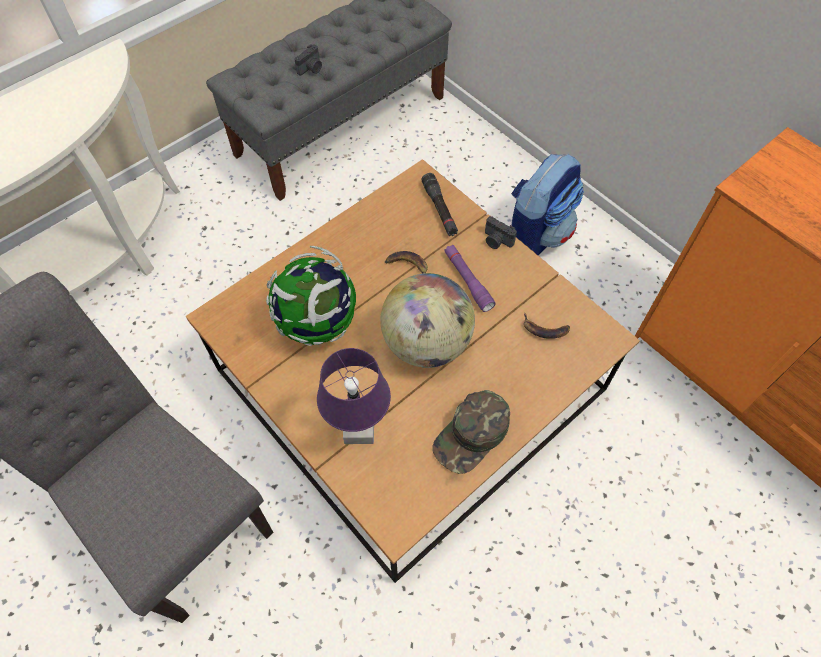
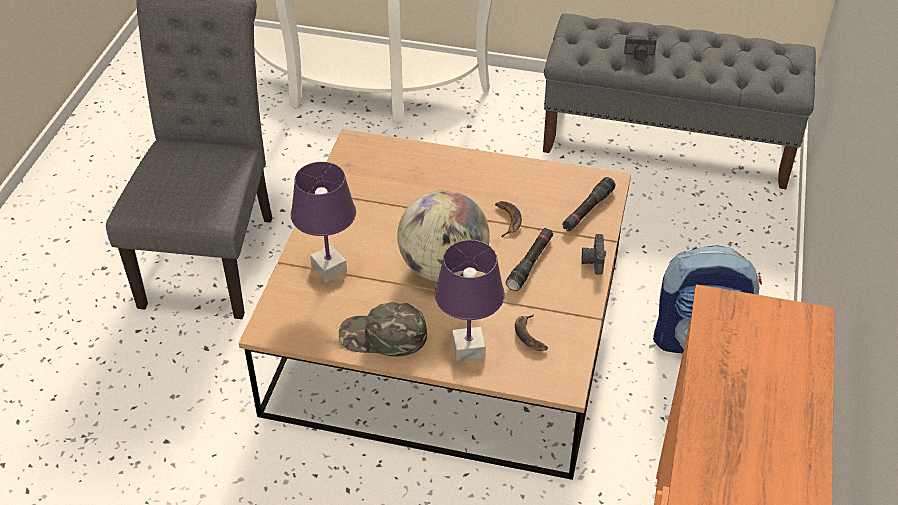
camera: 55 degrees right, 15 degrees down
(318, 323) = (402, 198): globe -> none
(468, 281) = (530, 263): purple flashlight -> black flashlight
(530, 380) = (469, 349): none -> purple table lamp

